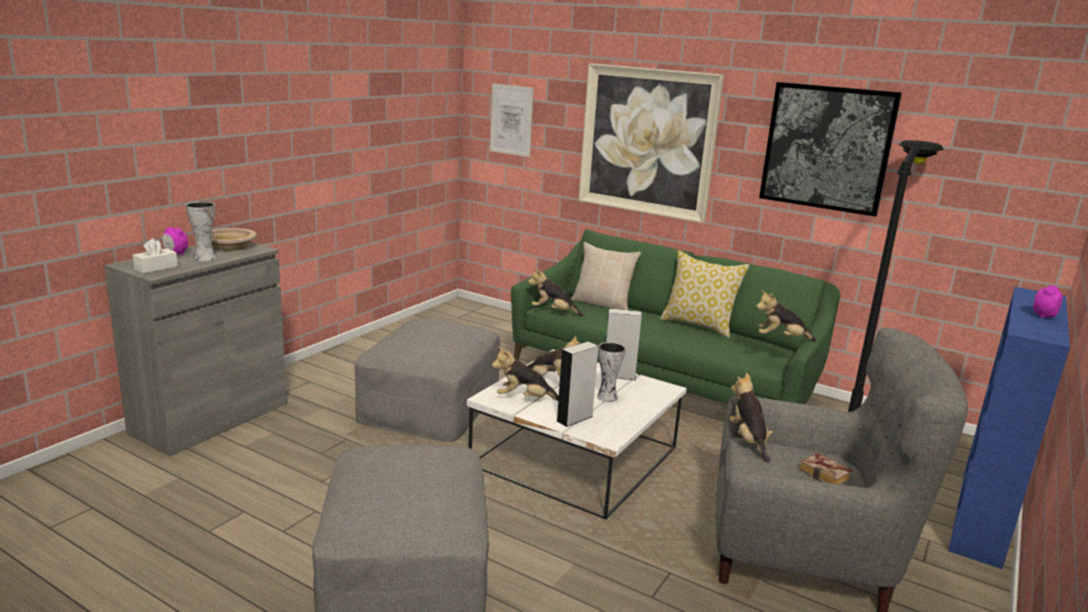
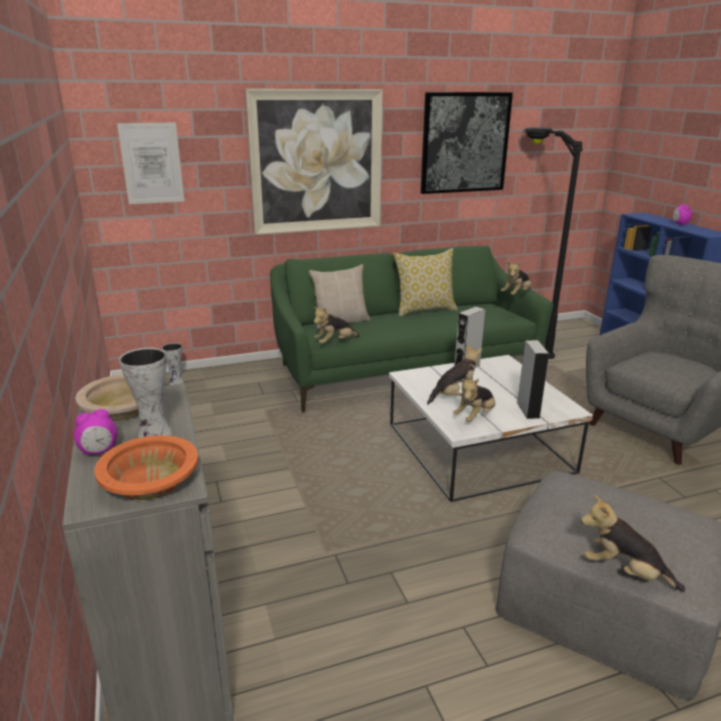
camera: 50 degrees left, 5 degrees up
(156, 268) = (150, 480): white tissue box -> orange bowl
(430, 404) = (318, 479): grey ottoman -> none
(607, 397) = (501, 385): vase -> vase (177, 382)
(748, 440) = (624, 365): plush toy -> plush toy (624, 572)
(827, 475) = (681, 363): book -> none

